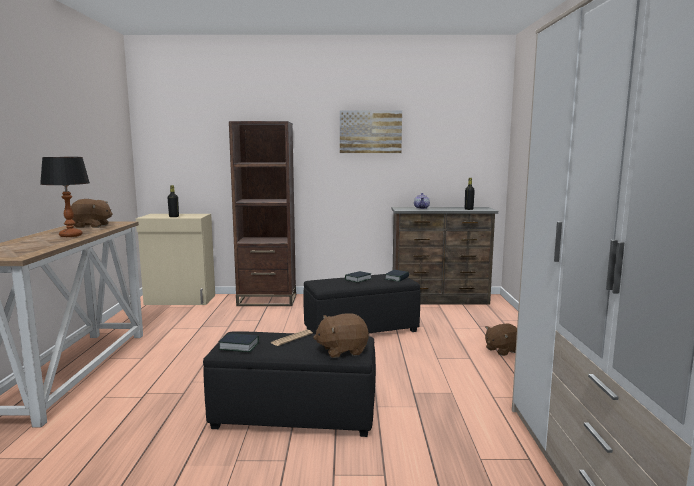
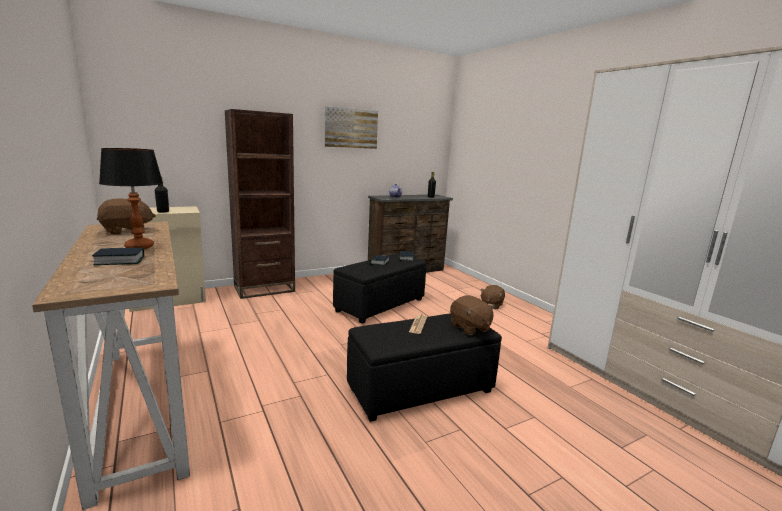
camera: 30 degrees left, 5 degrees up
(239, 346) = (389, 340): book -> book (120, 261)
(342, 350) = (470, 328): brown plush toy -> brown plush toy turned 75 degrees counterclockwise

